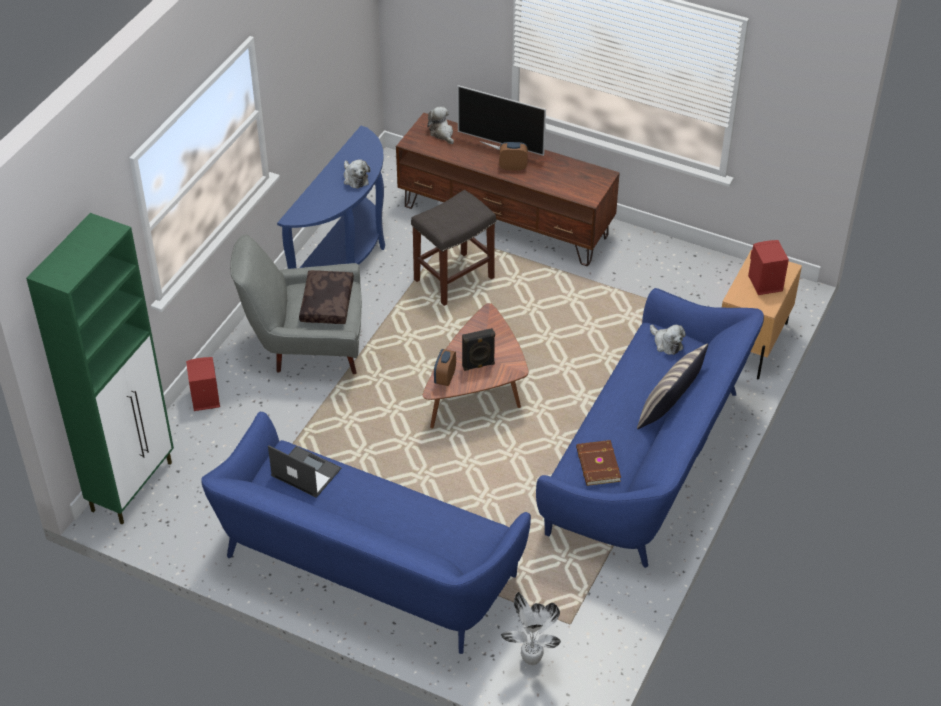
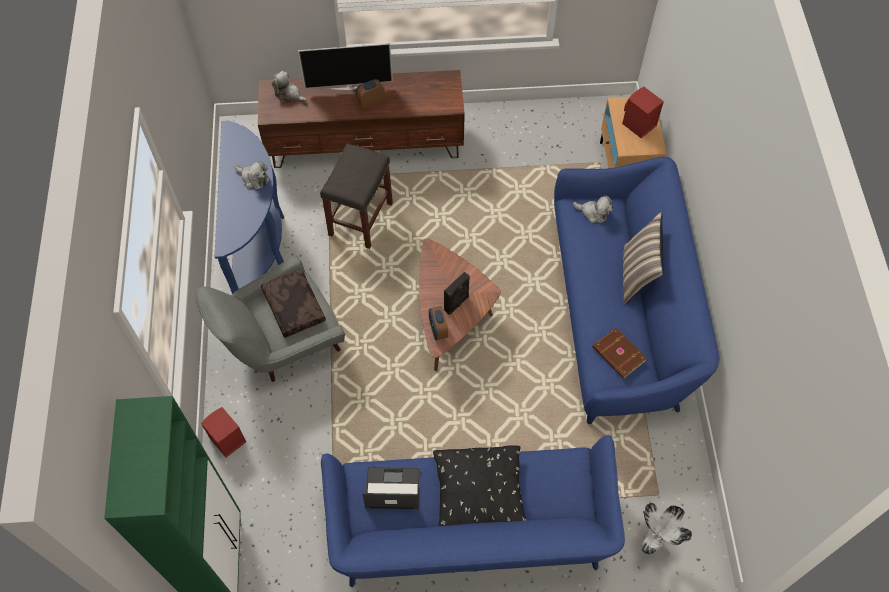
camera: 30 degrees left, 15 degrees up
(380, 511) = (479, 493): none -> black pillow

